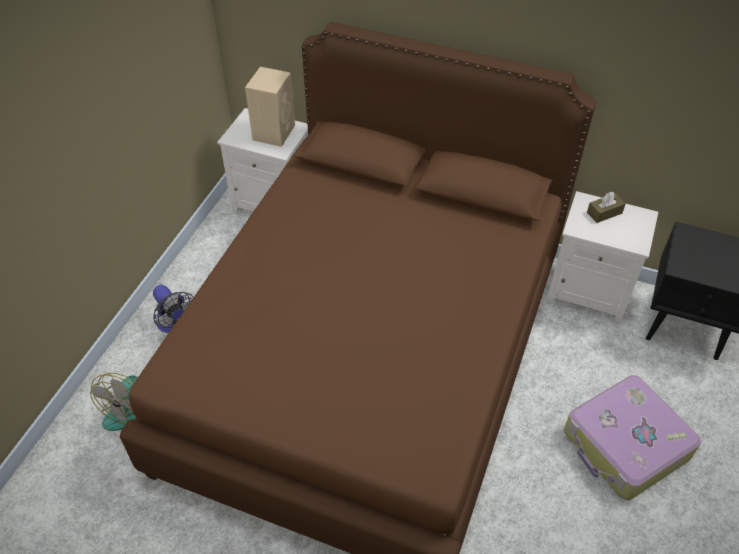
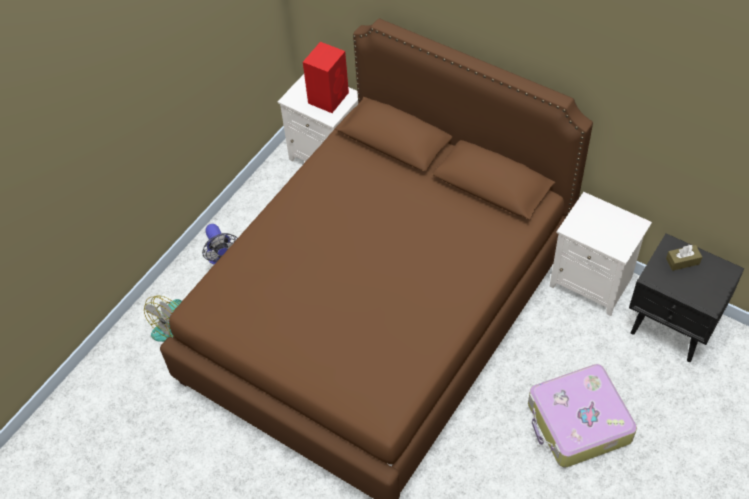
camera: 15 degrees right, 5 degrees up
(274, 132) = (329, 97): beige speaker -> red speaker
(604, 213) = (601, 216): brown tissue box -> brown tissue box (682, 261)

